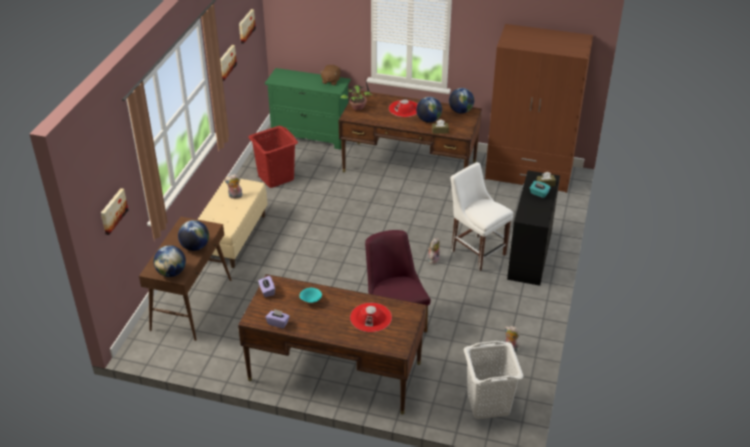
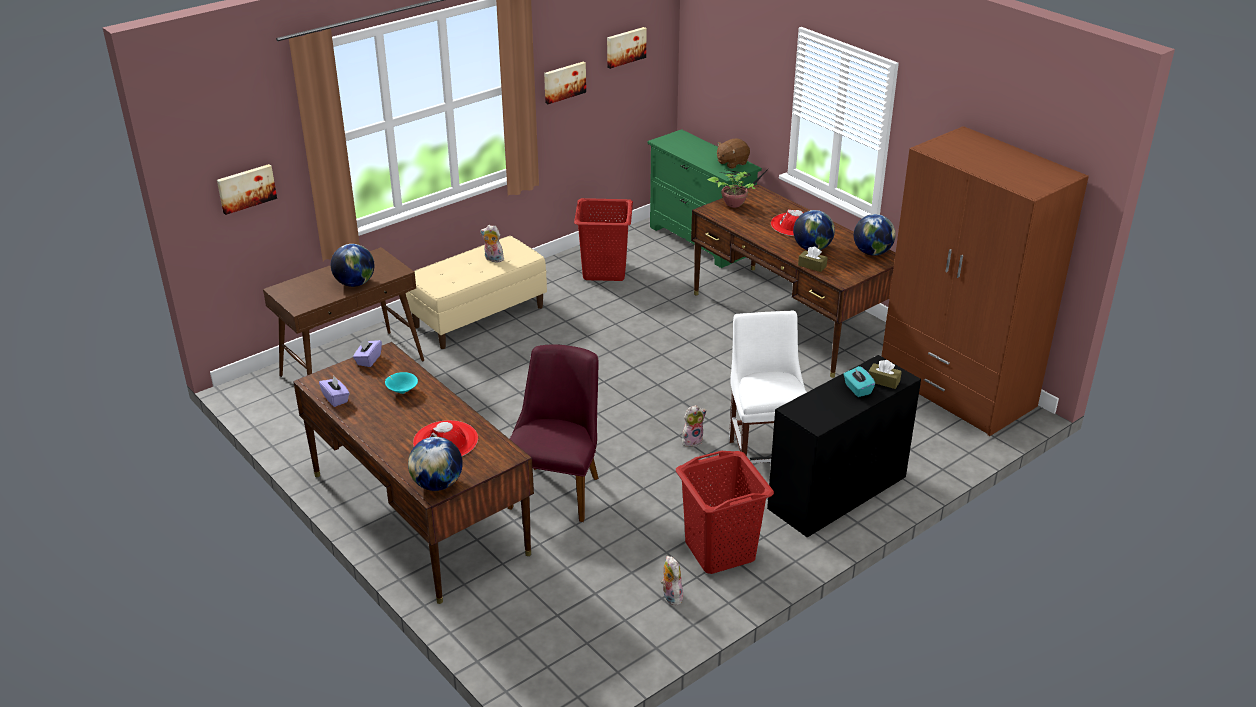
camera: 35 degrees right, 5 degrees down
(171, 273) = (297, 299): globe -> globe (437, 484)
(488, 404) = (558, 649): white laundry basket -> none
(508, 313) = (719, 551): none -> red laundry basket

